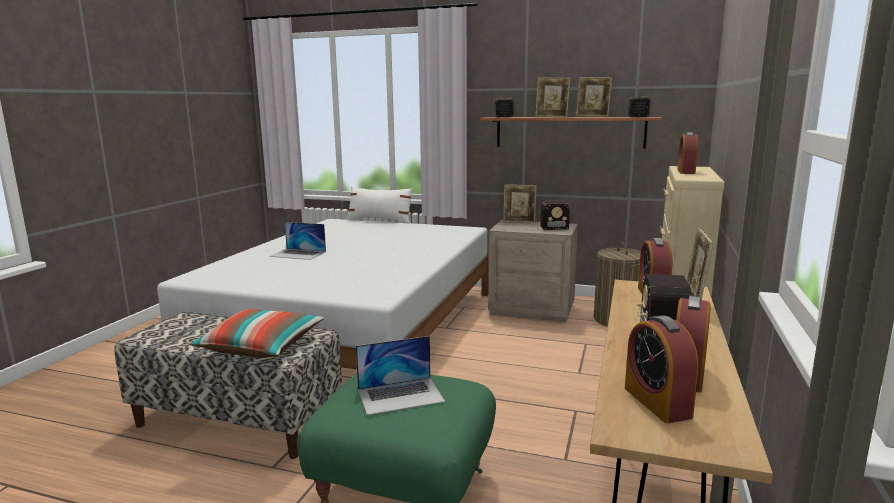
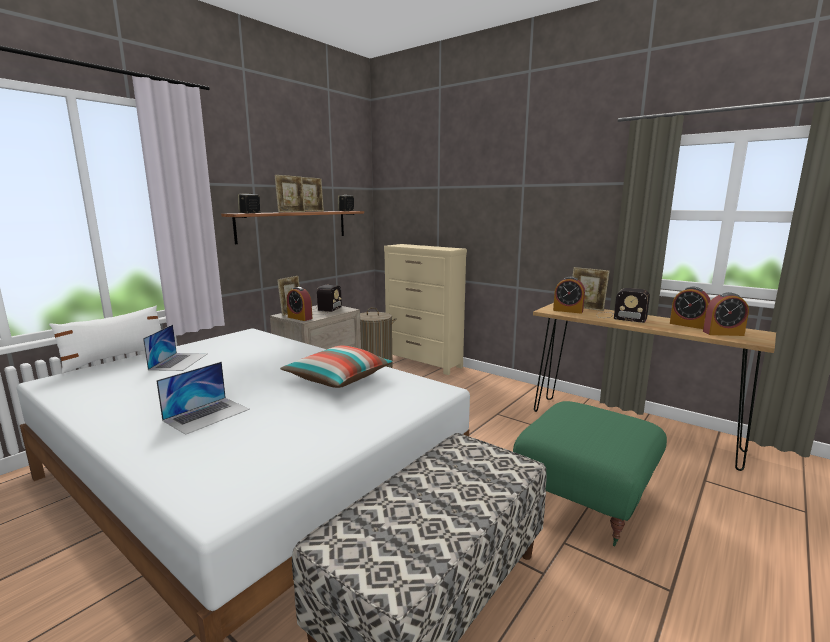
camera: 70 degrees left, 0 degrees up
(261, 347) = (485, 476): pillow -> pillow (338, 378)
(400, 395) = (594, 424): laptop -> laptop (179, 361)
(686, 172) = (419, 247): alarm clock -> alarm clock (300, 318)

